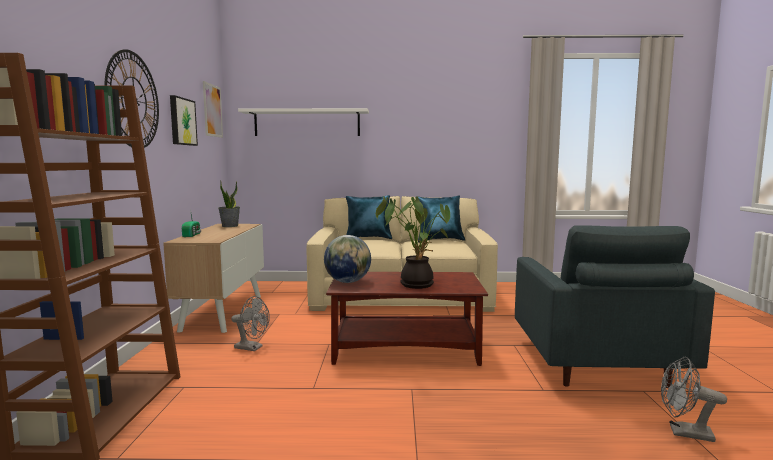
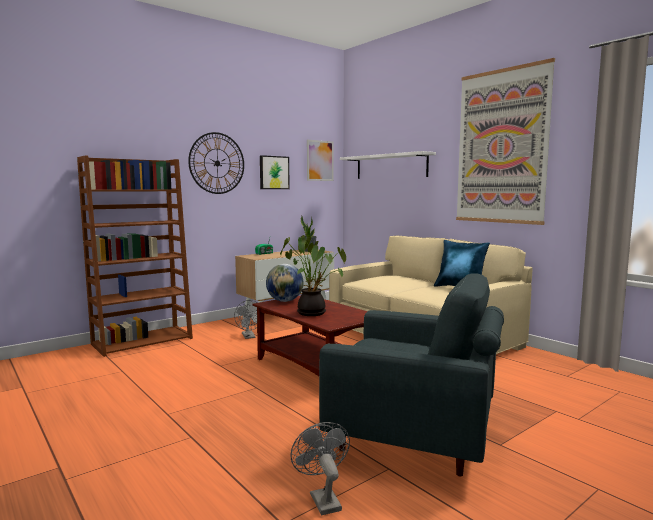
camera: 50 degrees right, 0 degrees up
(368, 238) = (411, 276): blue pillow -> none
(441, 110) = (501, 147): none -> picture
(594, 364) = (414, 437): grey armchair -> grey armchair turned 120 degrees counterclockwise

